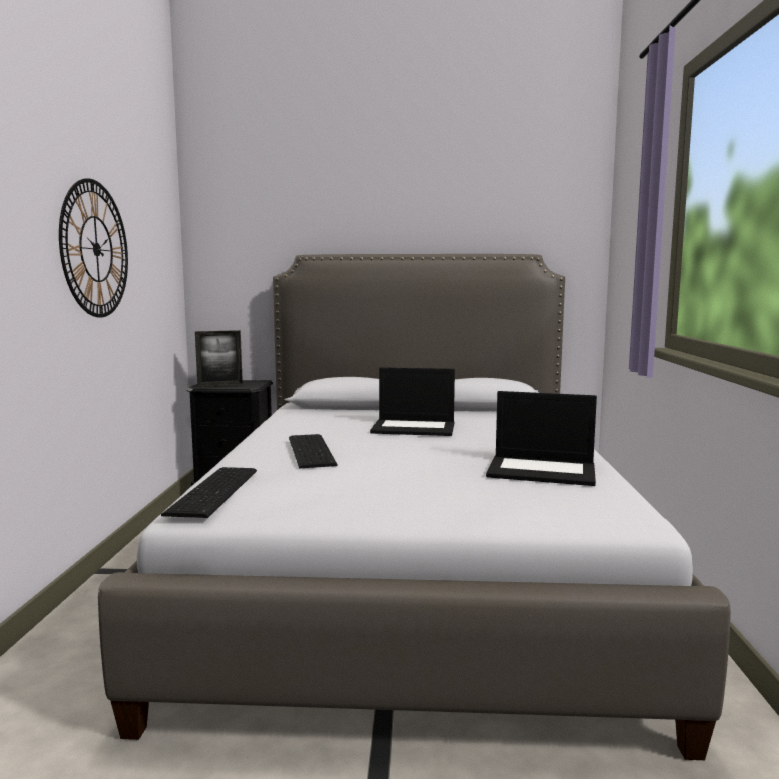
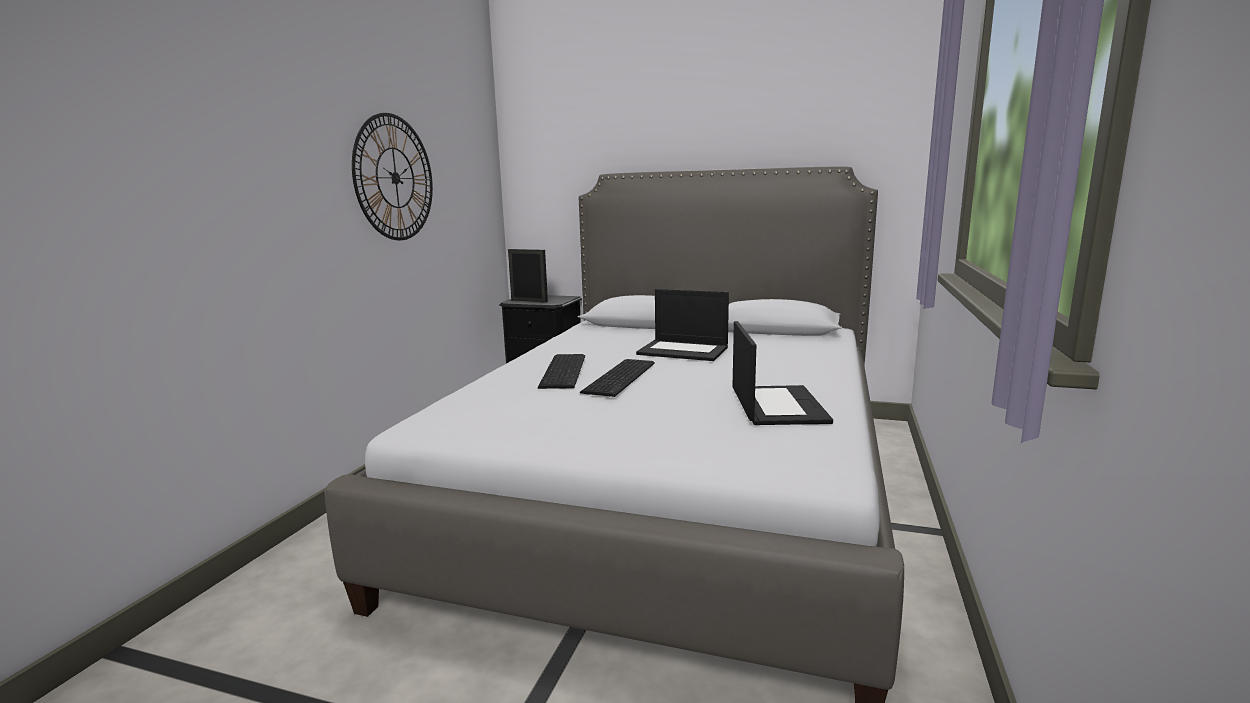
camera: 15 degrees right, 5 degrees up
(217, 491) = (450, 407): keyboard -> keyboard (622, 377)
(220, 385) = (529, 301): picture frame -> picture frame turned 150 degrees counterclockwise
(543, 471) = (776, 405): laptop -> laptop turned 120 degrees counterclockwise

